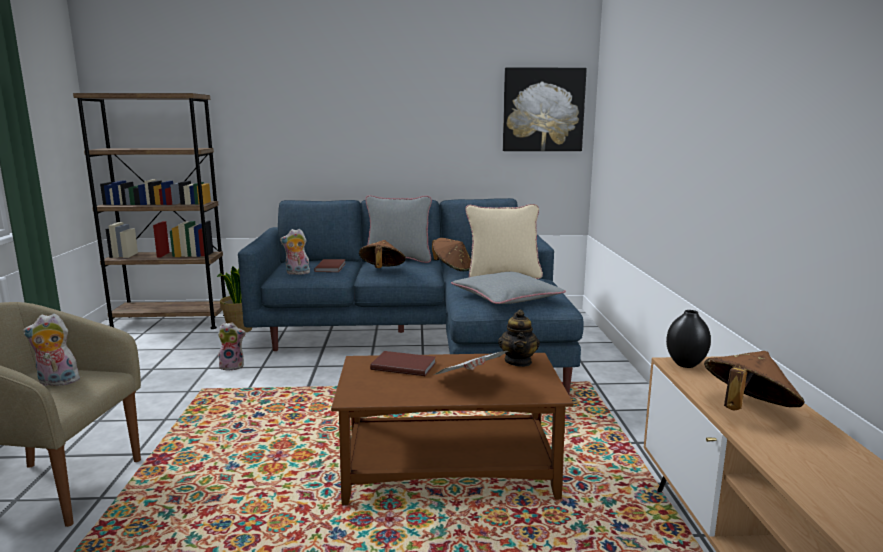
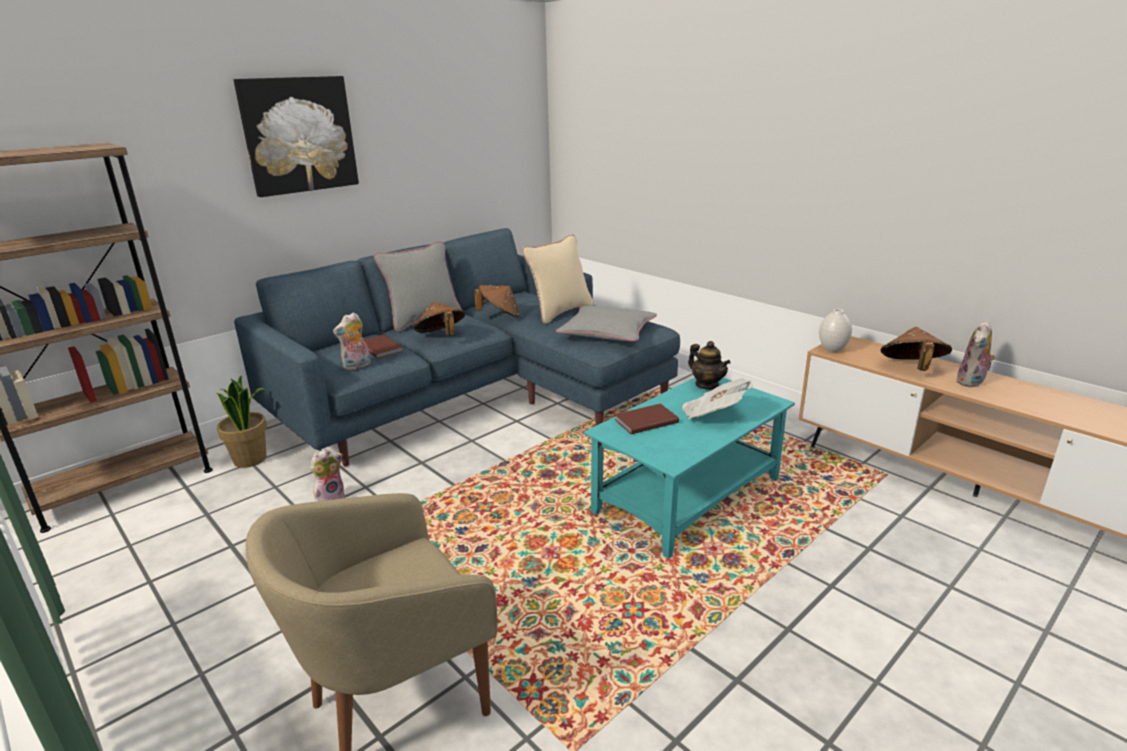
camera: 40 degrees left, 10 degrees up
(56, 382) = (385, 582): plush toy -> plush toy (972, 382)
(451, 470) = (688, 495): brown coffee table -> turquoise coffee table
(543, 110) = (507, 127): picture -> picture (299, 135)
(686, 364) = (833, 349): black vase -> white vase

